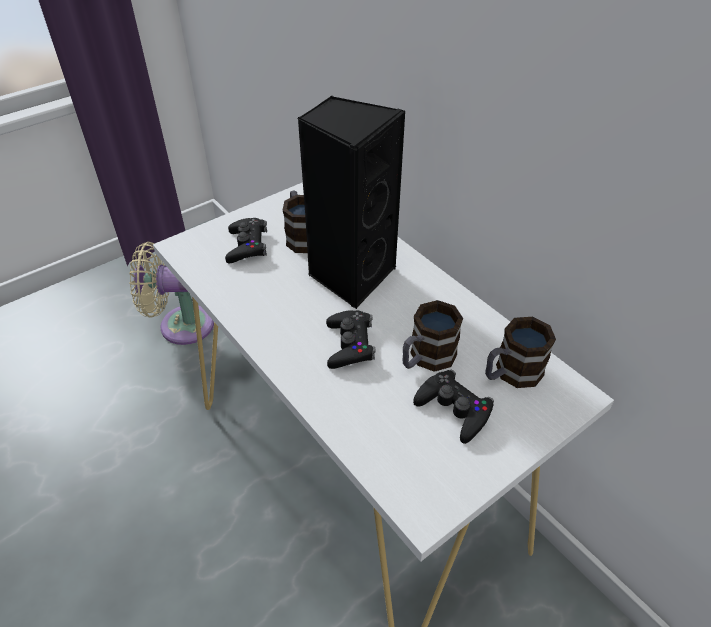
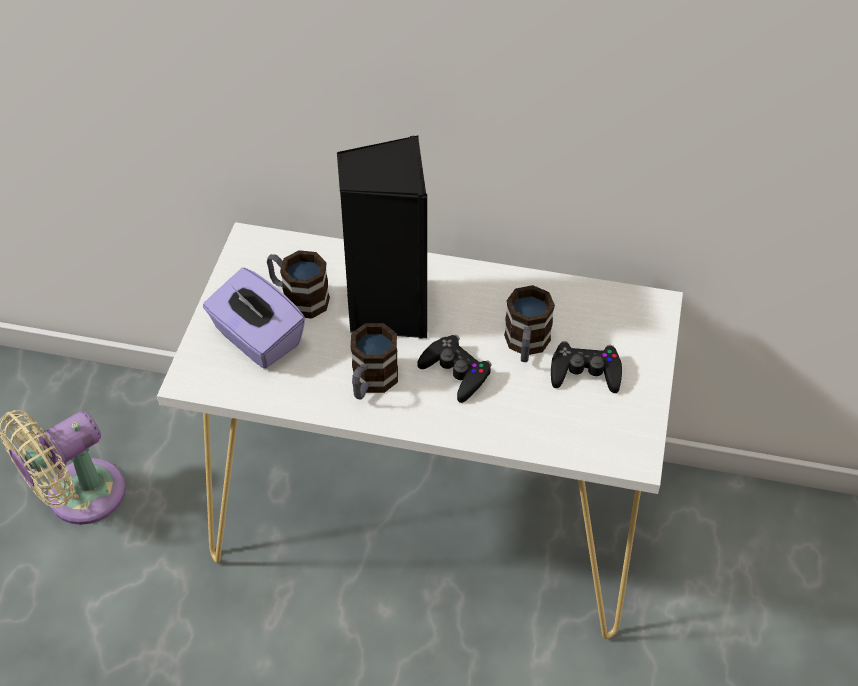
camera: 40 degrees left, 5 degrees up
(247, 245) = (257, 339): black game controller -> purple tissue box
(511, 374) = (598, 317): mug -> mug (371, 383)

